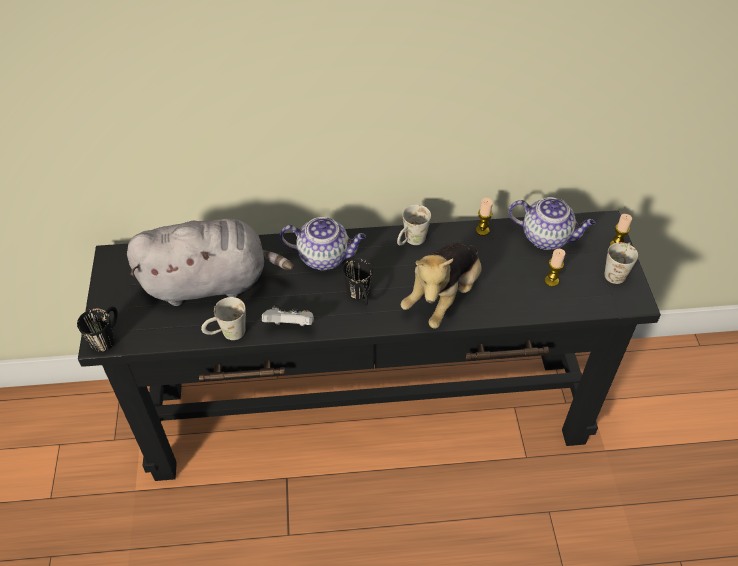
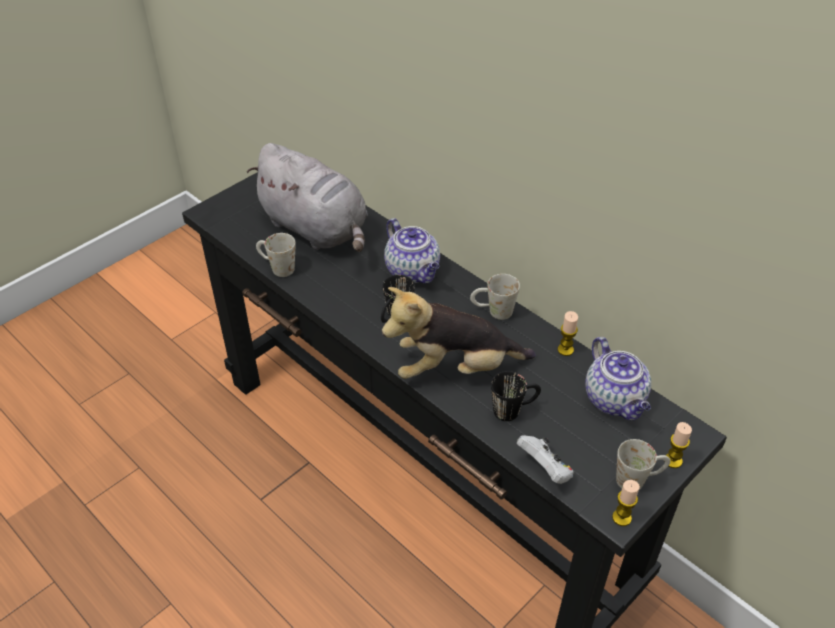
camera: 50 degrees right, 5 degrees down
(107, 337) = (213, 212): black mug -> black mug (514, 409)
(290, 325) = (321, 295): white game controller -> white game controller (545, 470)
(551, 281) = (563, 434): candle -> candle (621, 518)

